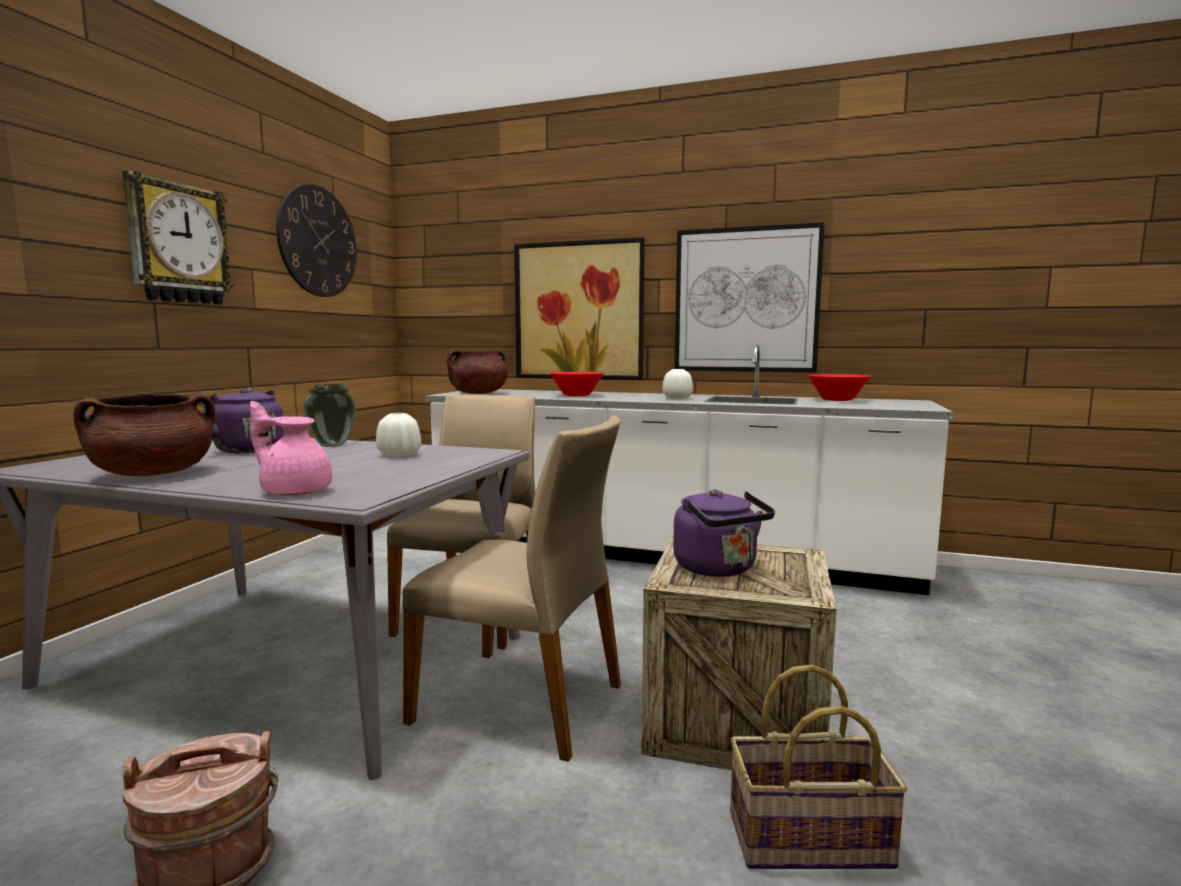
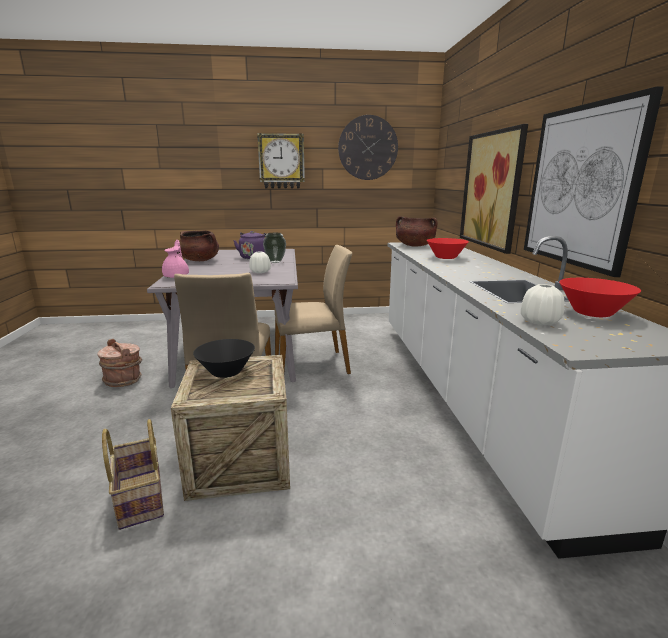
camera: 65 degrees right, 10 degrees up
(677, 398) = (480, 274): white vase -> white vase (539, 321)
(719, 569) = (226, 372): purple kettle -> black bowl

